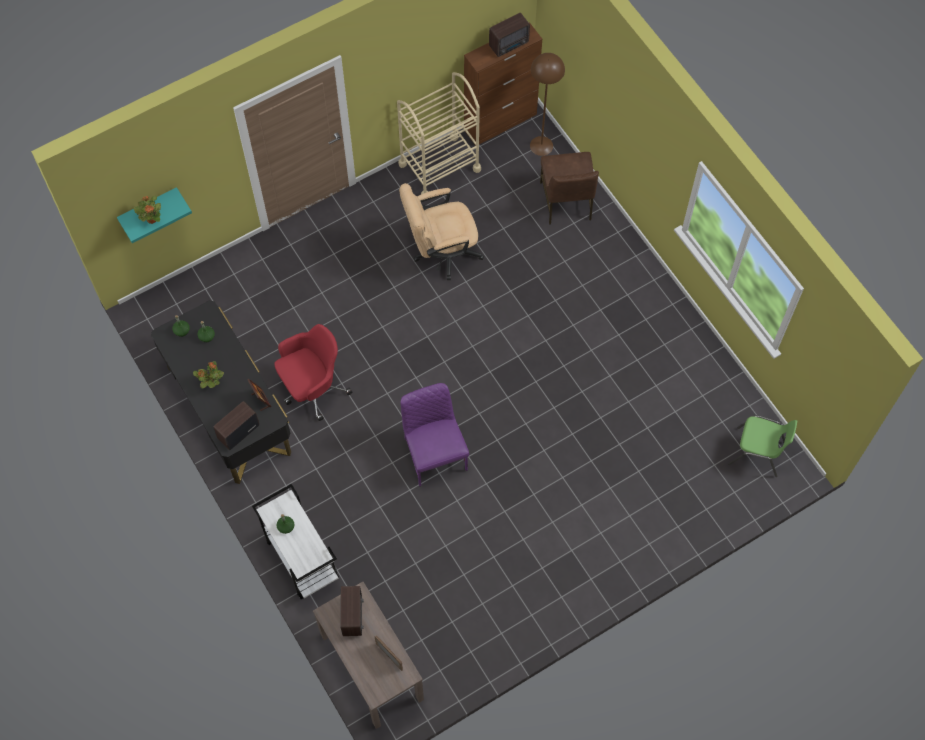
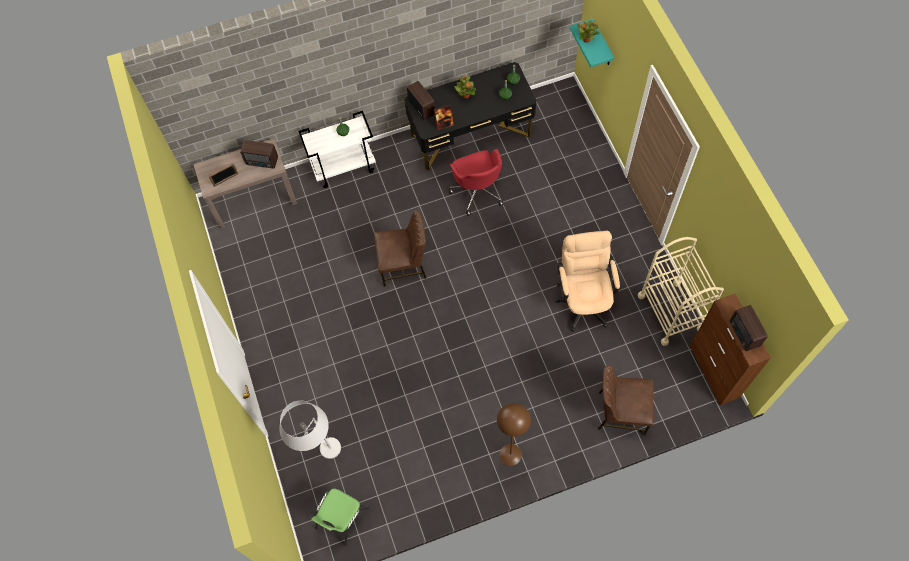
camera: 105 degrees right, 0 degrees up
(434, 453) = (404, 265): purple chair -> brown chair
(541, 145) = (684, 402): brown floor lamp -> brown floor lamp (510, 454)
(697, 488) = (323, 458): none -> white floor lamp

